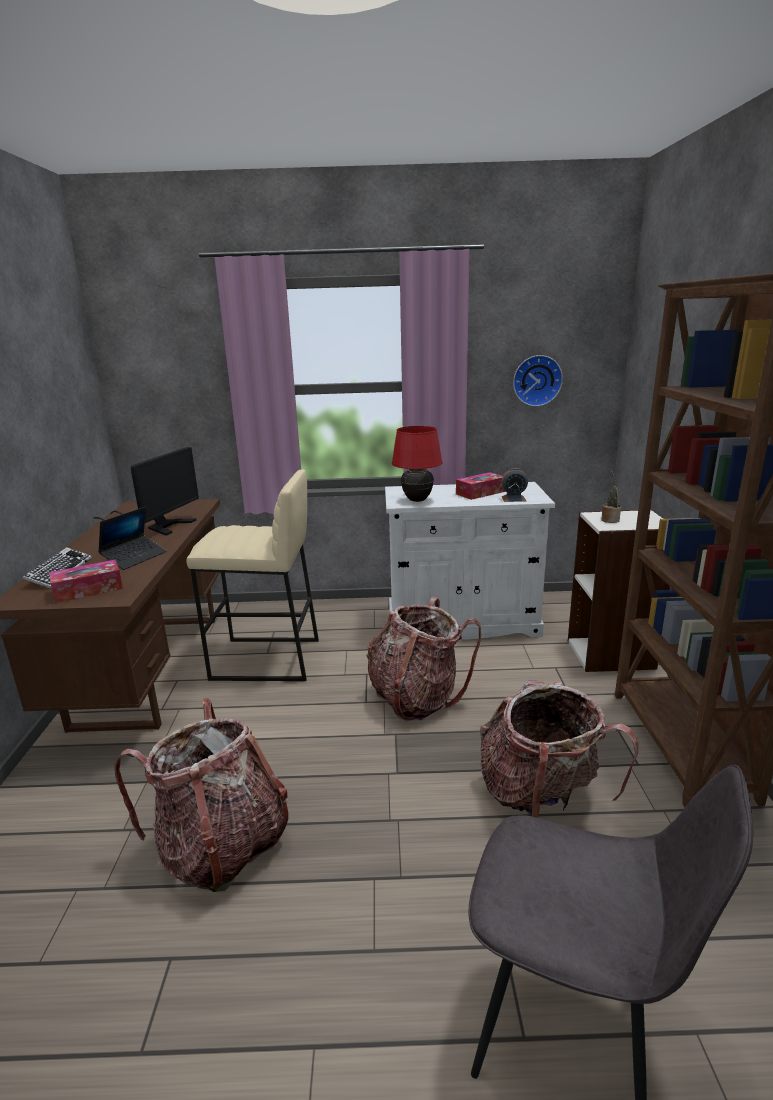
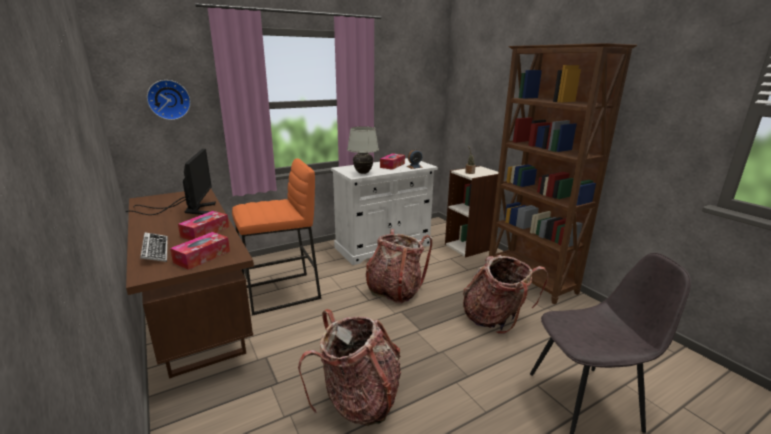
camera: 30 degrees left, 0 degrees up
(134, 557) = (205, 232): laptop -> tissue box
(265, 660) = (281, 293): beige stool -> orange stool
(417, 500) = (363, 173): red table lamp -> white table lamp
(536, 380) = (405, 98): wall clock -> wall clock (168, 99)

